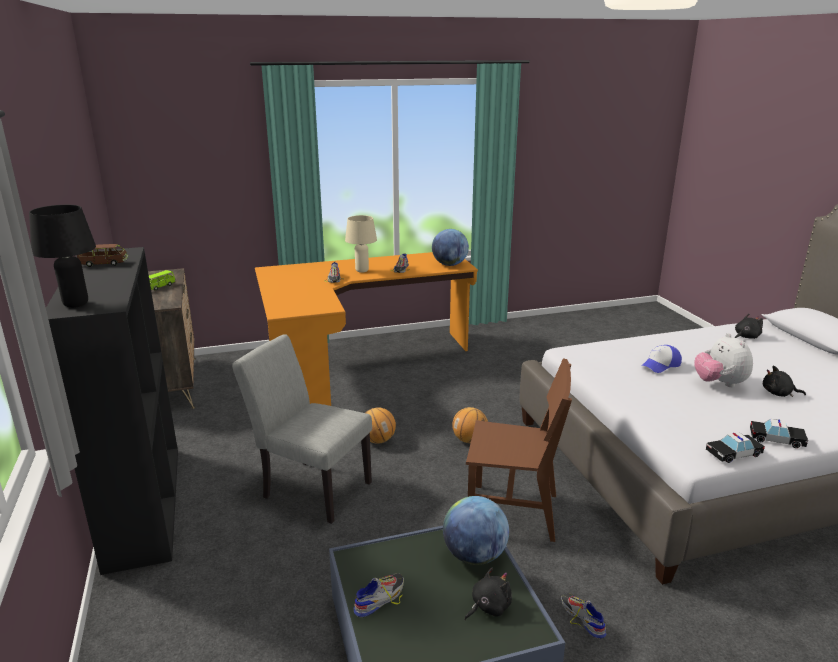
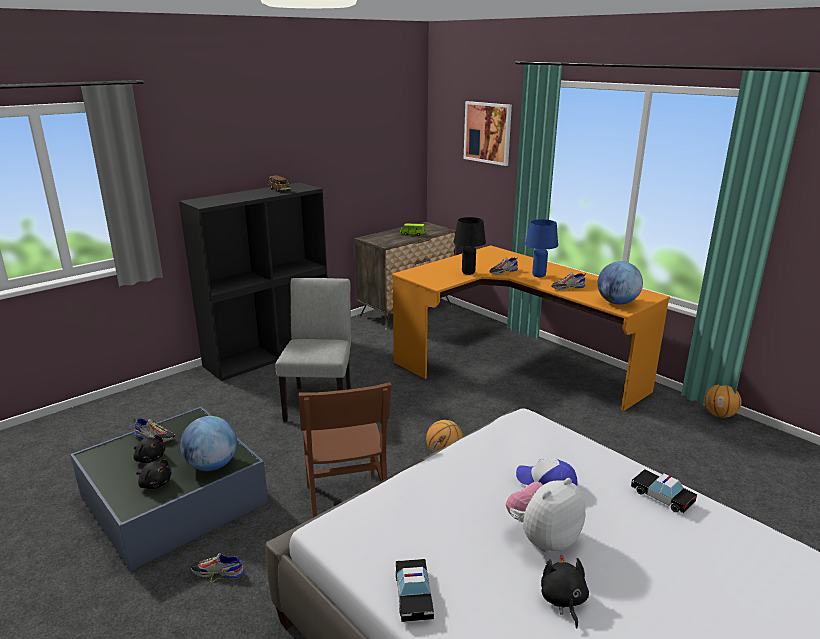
camera: 65 degrees right, 0 degrees up
(75, 304) = (204, 200): black table lamp -> black table lamp (468, 273)
(208, 146) = (487, 132): none -> picture
(362, 270) = (539, 275): beige table lamp -> blue table lamp
(378, 440) = (404, 409): basketball -> basketball (719, 415)
(582, 618) = (218, 572): shoe -> shoe turned 120 degrees counterclockwise
(733, 453) = (354, 556): toy car -> toy car (662, 496)
(745, 337) = (762, 563): black plush toy -> black plush toy (150, 458)

